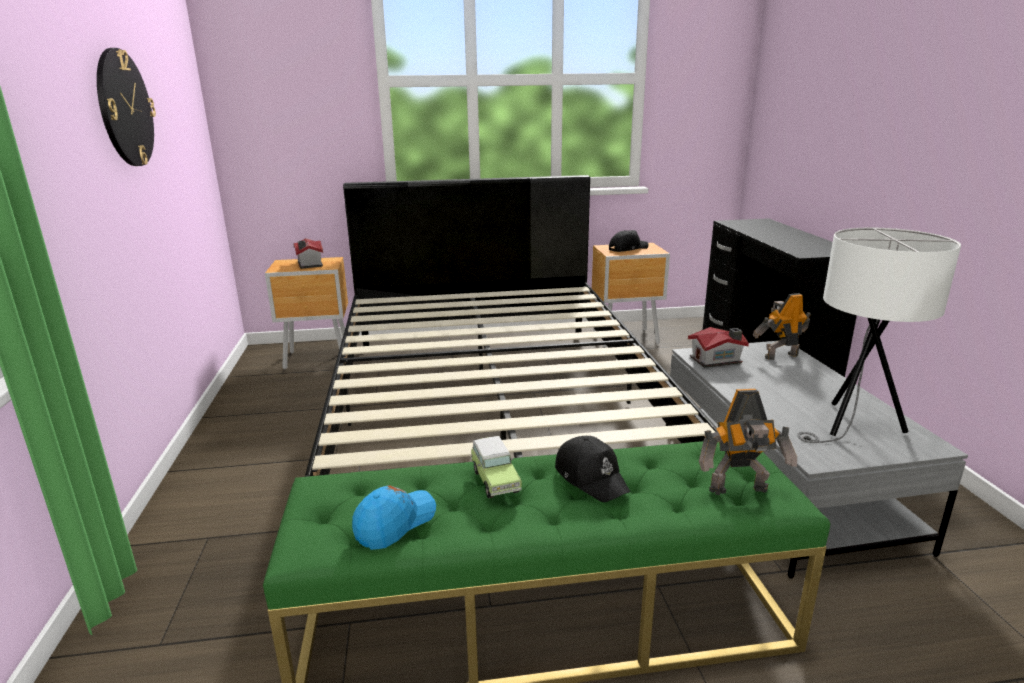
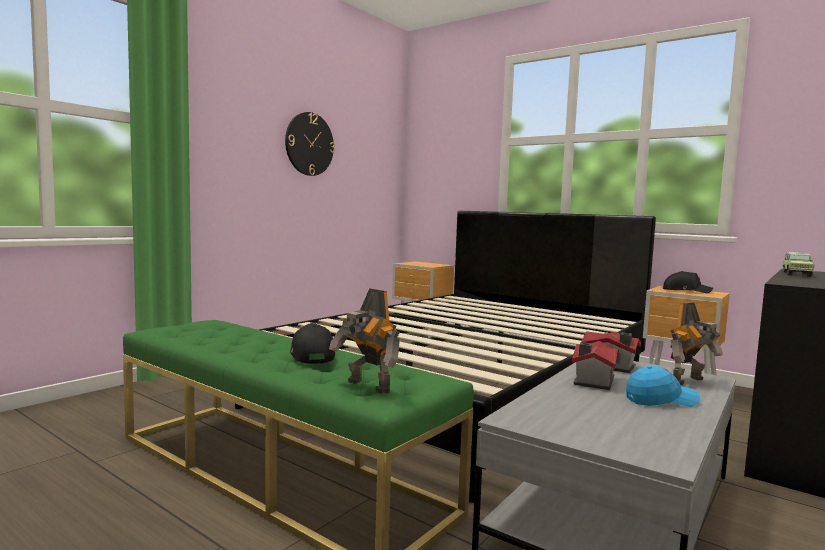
camera: 45 degrees right, 15 degrees down
(309, 264) = (425, 264): toy house -> toy house (592, 381)
(395, 523) = (195, 336): blue cap -> blue cap (661, 400)
(494, 480) = (270, 341): toy car -> toy car (796, 274)
(591, 477) = (312, 355): black cap -> black cap turned 150 degrees clockwise
(779, 355) = (690, 381): toy robot -> toy robot turned 120 degrees clockwise
(852, 426) = (615, 424): white table lamp -> none

